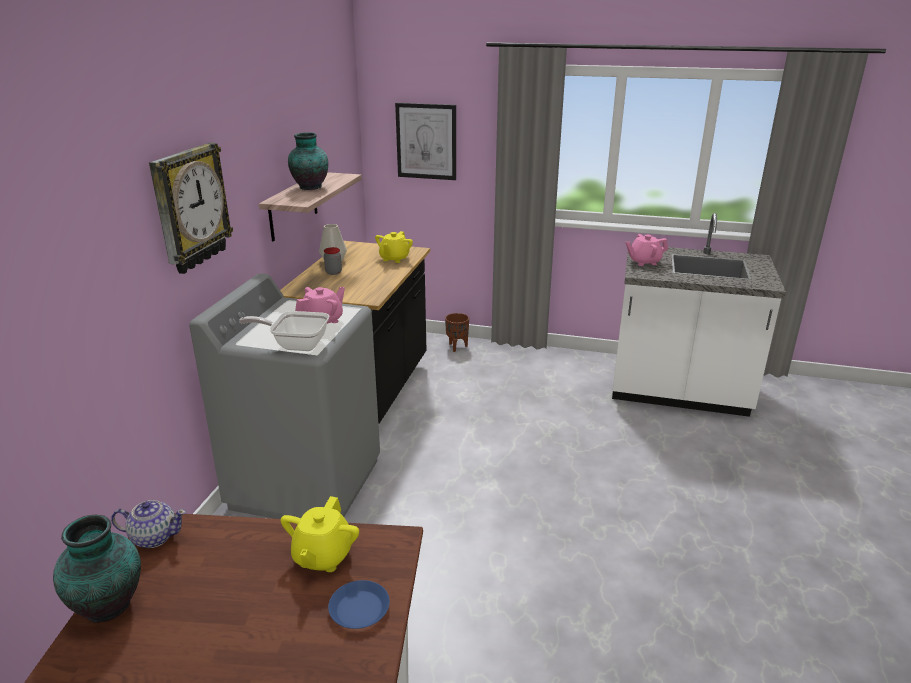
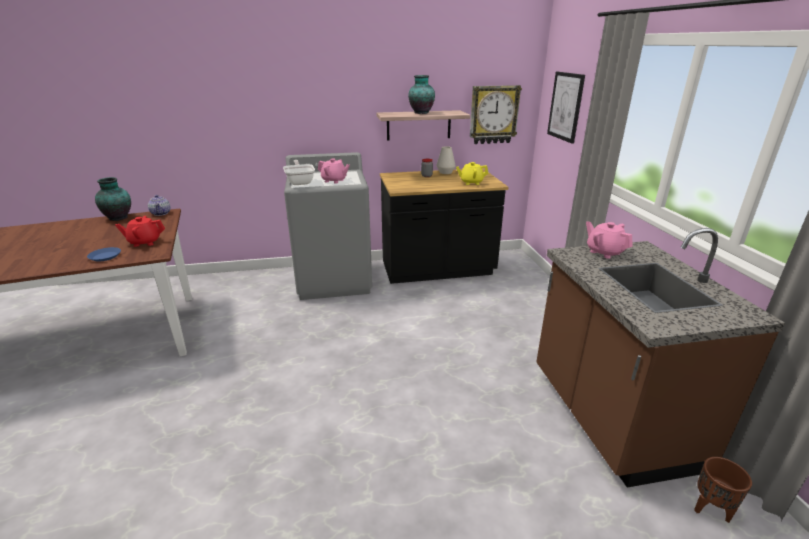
camera: 65 degrees right, 0 degrees up
(190, 208) = (307, 97): wall clock -> wall clock (493, 115)
(322, 556) = (145, 242): yellow teapot -> red teapot
(457, 347) = (535, 283): brown planter -> brown planter (711, 510)
(678, 393) = (610, 418): white counter -> brown counter

